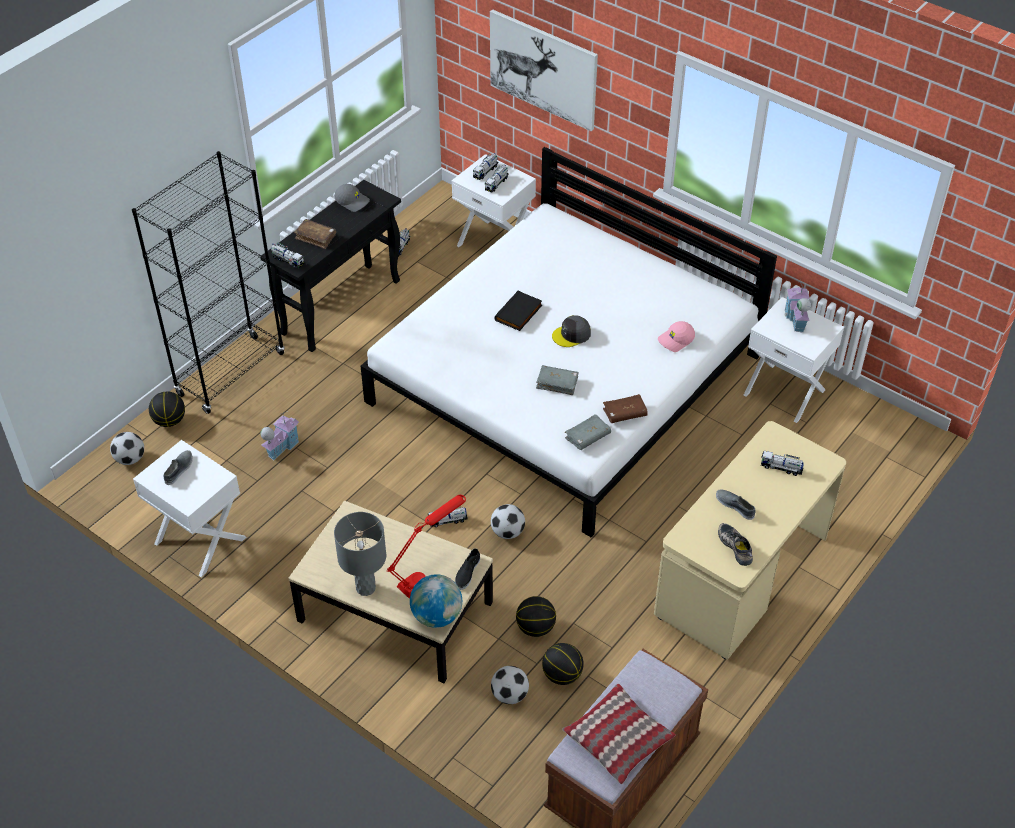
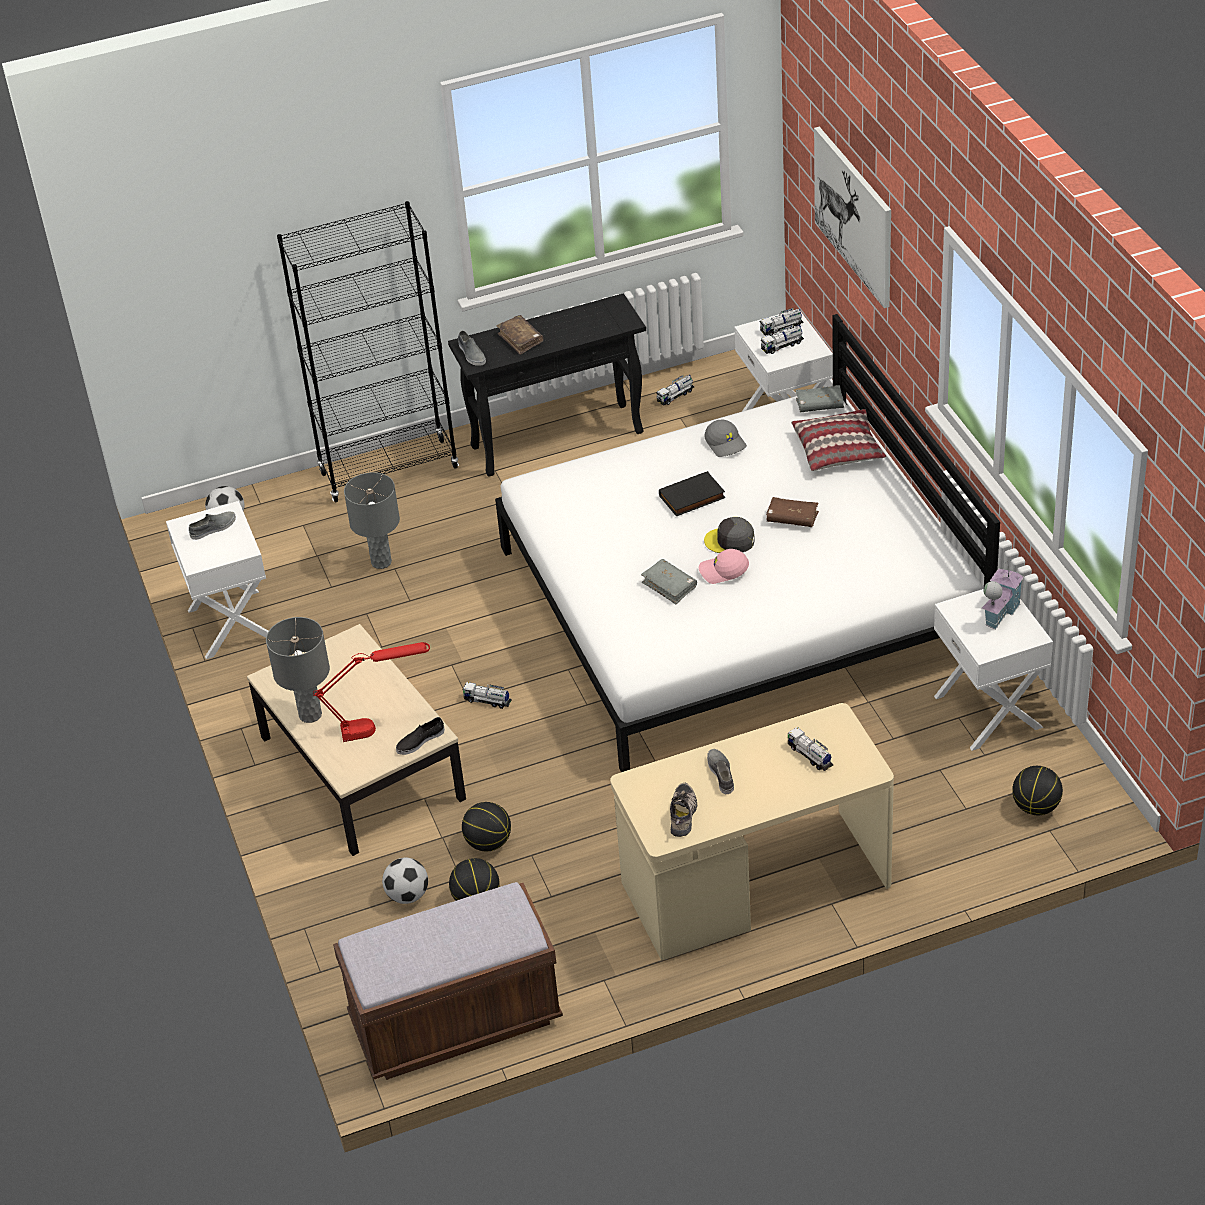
camera: 35 degrees right, 5 degrees down
(169, 421) = (293, 496): basketball -> basketball (1035, 807)
(281, 447) = (381, 562): toy house -> grey table lamp
(287, 260) = (471, 354): toy truck -> grey shoe
(352, 201) = (591, 313): grey cap -> grey cap (726, 443)
(437, 616) = (355, 769): globe -> none
(507, 532) = (540, 737): football -> none
(587, 437) = (653, 653): grey book -> grey book (819, 405)
(618, 739) = (418, 952): pillow -> pillow (838, 449)
(625, 413) = (715, 644): brown book -> brown book (792, 518)
(676, 340) = (845, 588): pink cap -> pink cap (723, 571)

